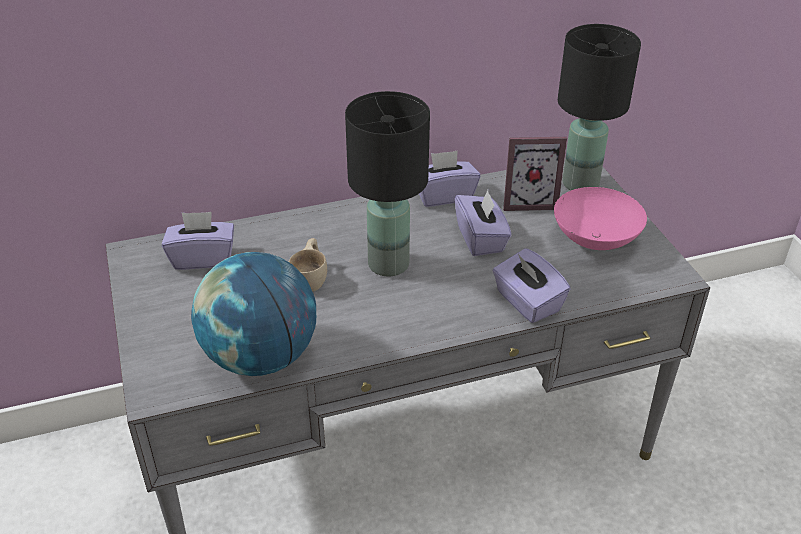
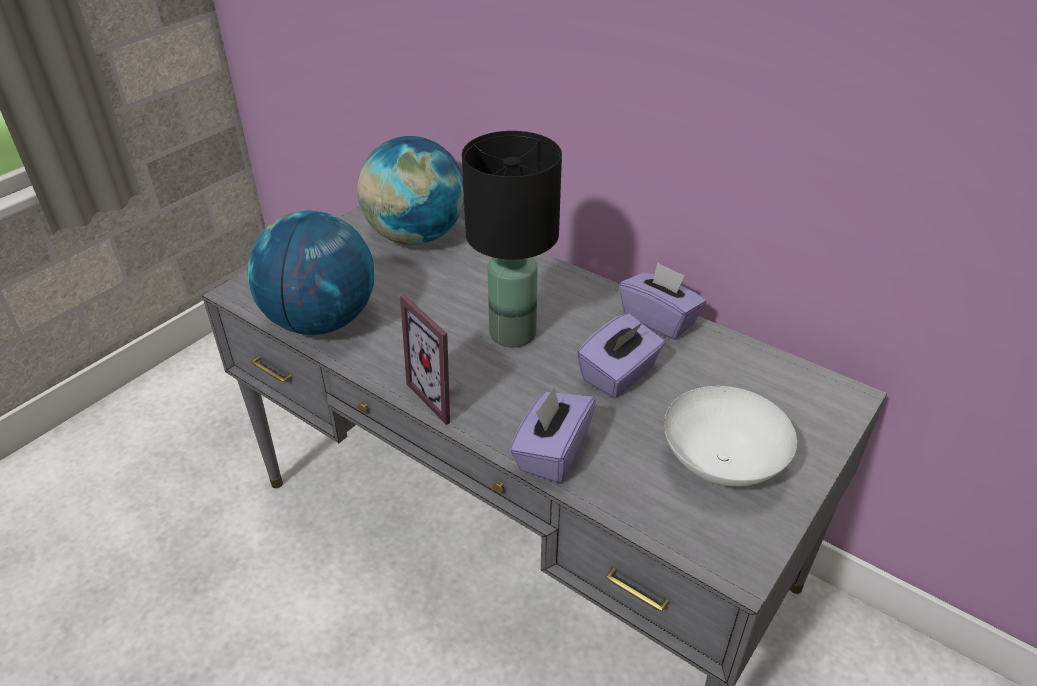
camera: 55 degrees right, 0 degrees up
(203, 258) = (415, 236): purple tissue box -> globe
(311, 278) = (446, 300): beige cup -> none
(528, 201) = (726, 381): picture frame -> picture frame (443, 395)
(580, 184) = (813, 408): black table lamp -> none
(595, 239) = (723, 462): pink bowl -> white bowl

